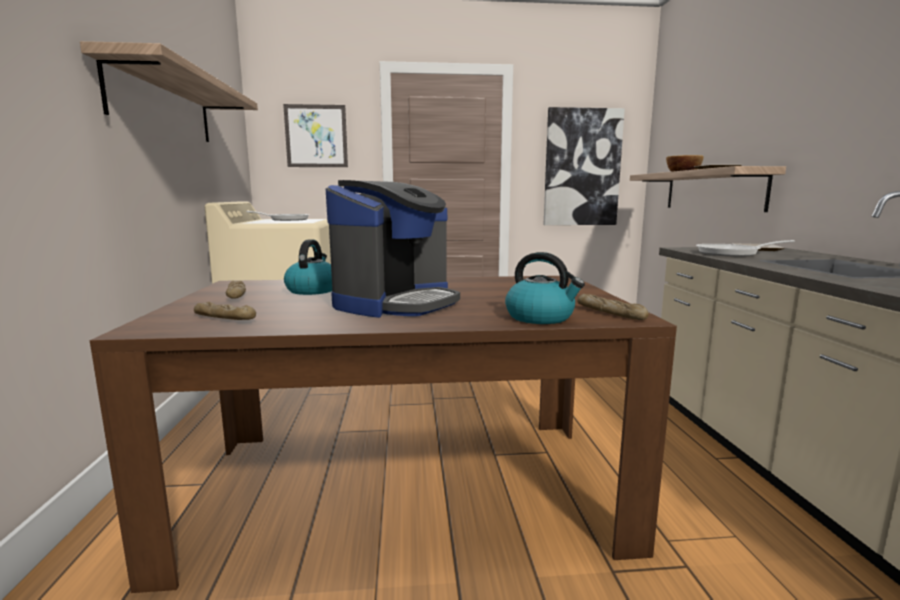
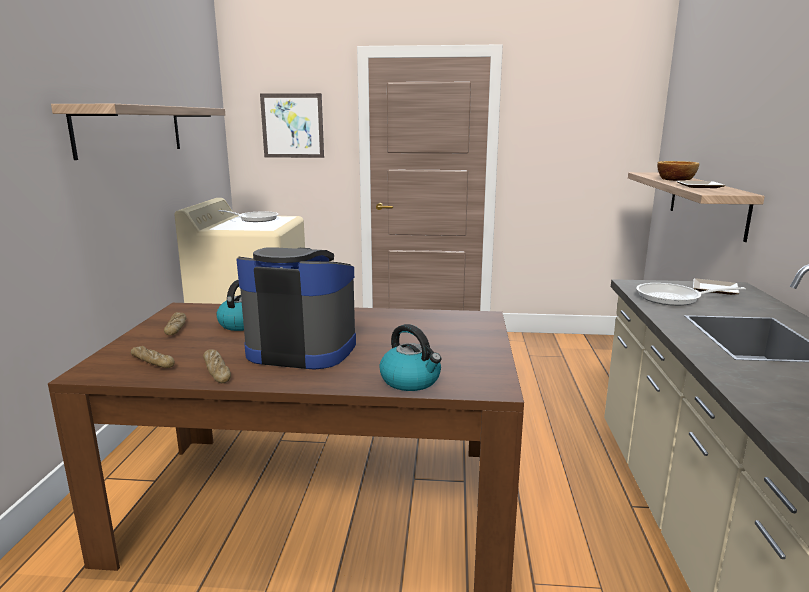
camera: 10 degrees right, 5 degrees up
(396, 303) = (301, 349): coffee machine -> coffee machine turned 120 degrees counterclockwise
(582, 168) = (579, 158): picture -> none
(610, 313) = (479, 379): bread -> bread (217, 371)

